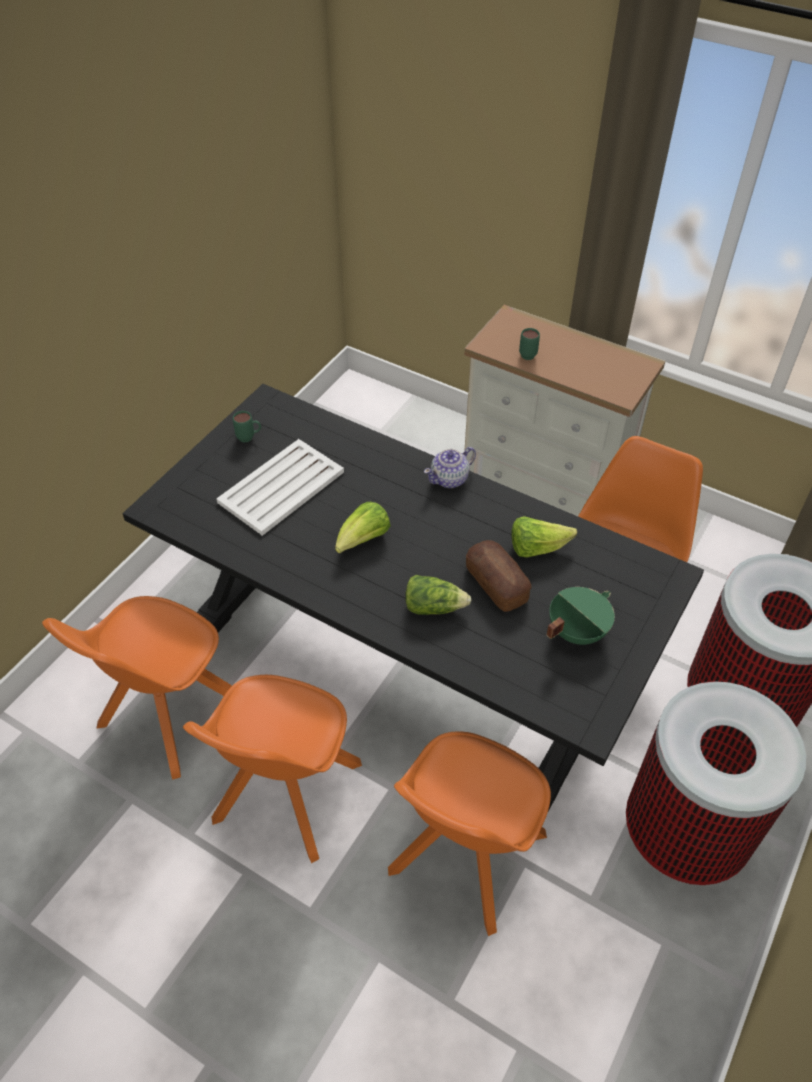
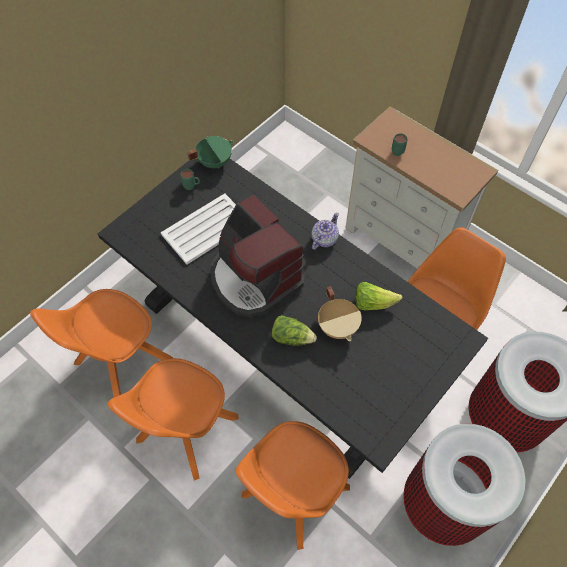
camera: 10 degrees right, 10 degrees up
(363, 540) = (254, 278): lettuce -> coffee machine
(450, 479) = (324, 239): teapot -> teapot turned 150 degrees clockwise
(496, 584) = (338, 326): bread -> beige cooking pot
(576, 631) = (385, 371): green cooking pot -> green cooking pot (214, 162)

